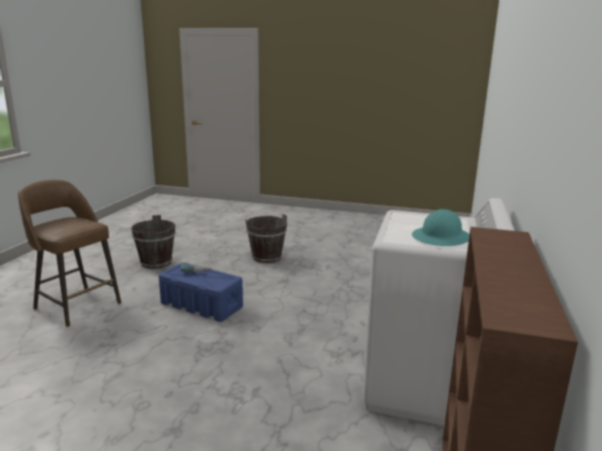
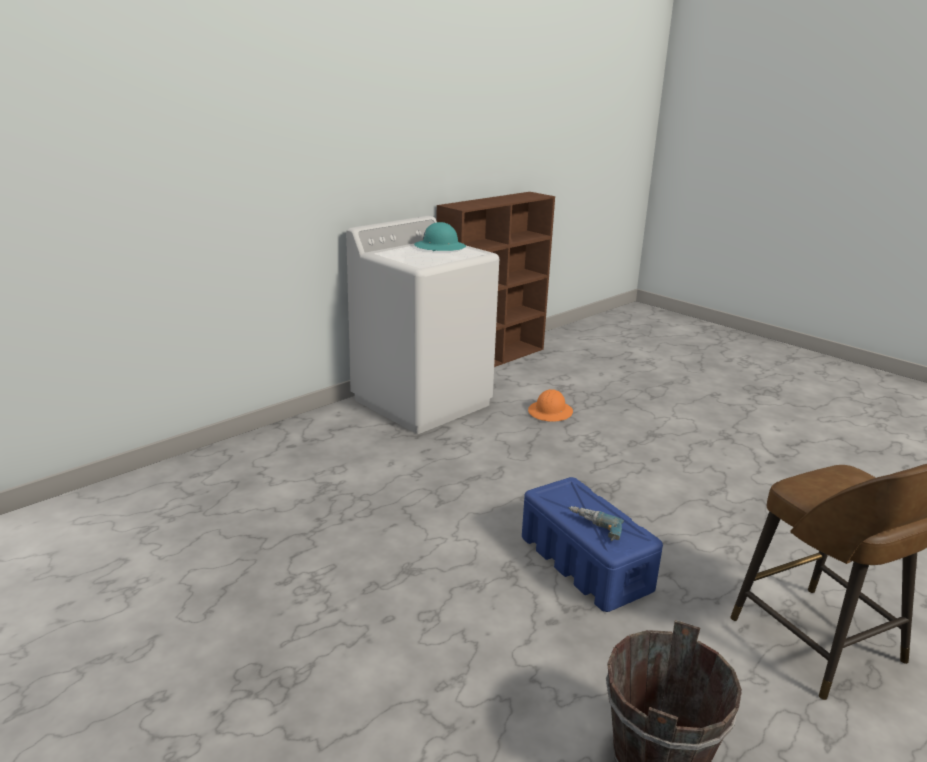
camera: 150 degrees left, 5 degrees up
(266, 257) = (369, 666): brown bucket -> none
(297, 423) = (550, 412): none -> orange hard hat

